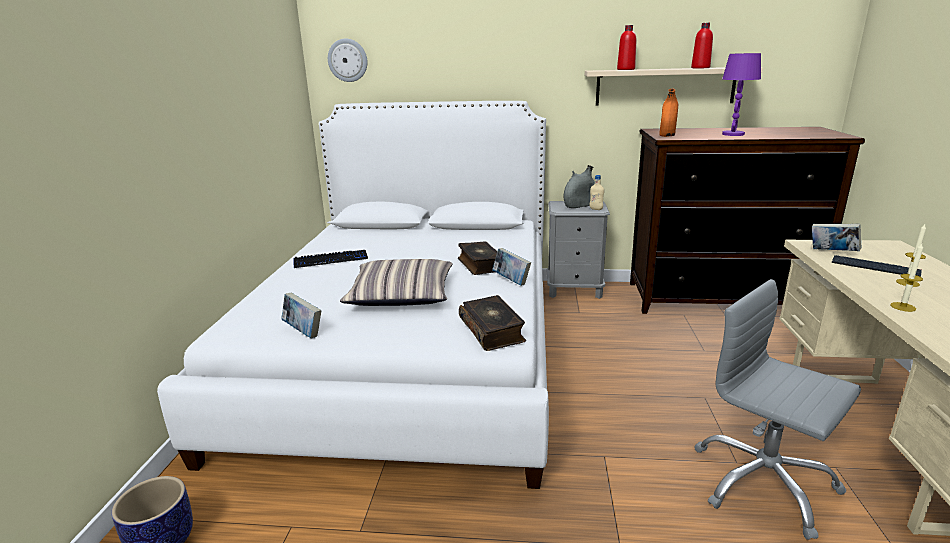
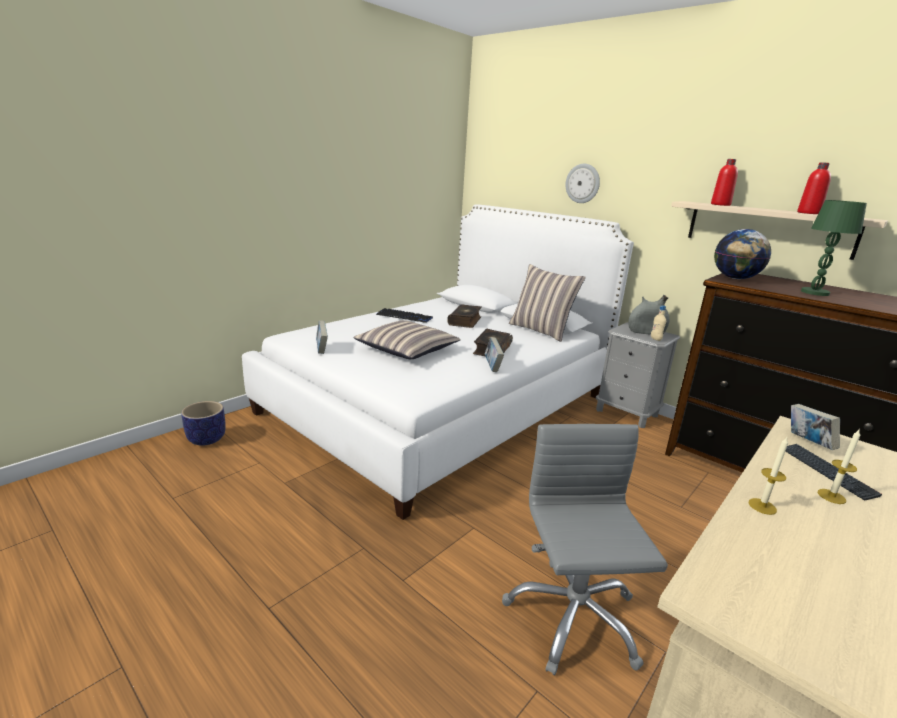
camera: 35 degrees right, 0 degrees up
(348, 60) = (491, 170): wall clock -> wall clock (583, 183)
(486, 231) = (541, 330): none -> pillow
(492, 331) = (420, 389): book -> book (465, 321)
(667, 135) = (735, 278): orange vase -> globe
(733, 134) = (815, 293): purple table lamp -> green table lamp

